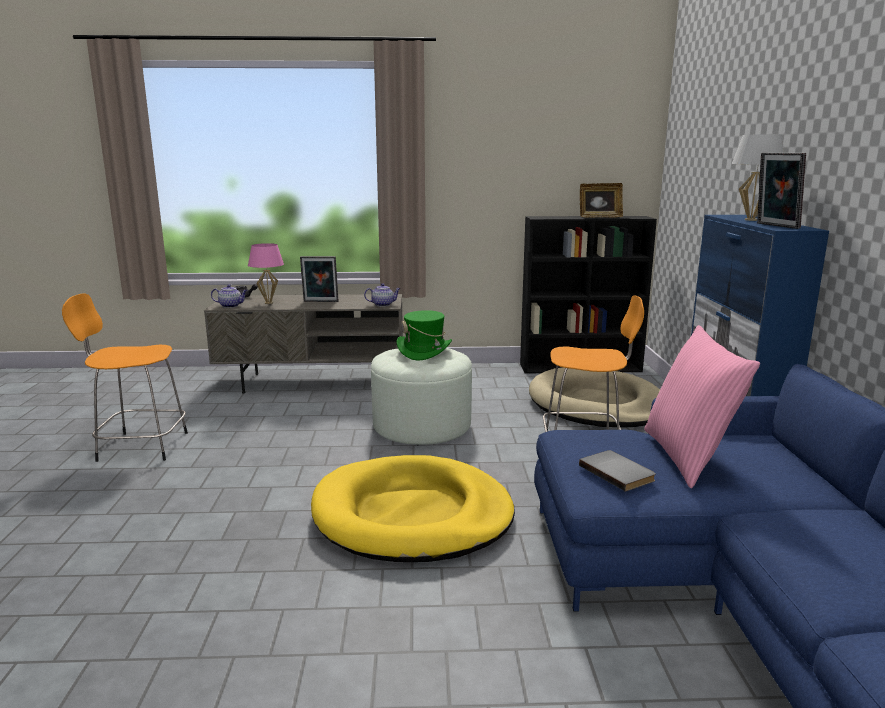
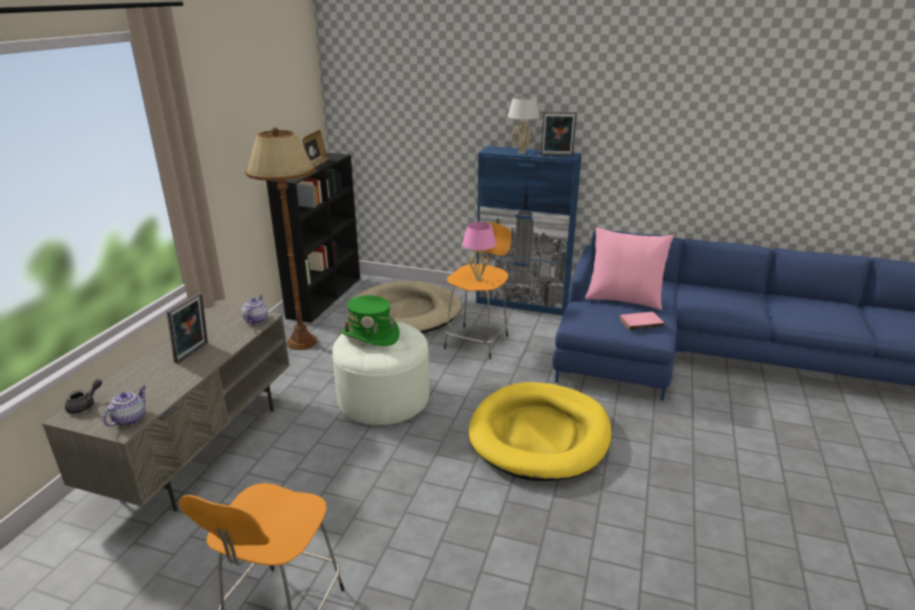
camera: 70 degrees left, 10 degrees up
(269, 303) = (152, 388): pink table lamp -> pink table lamp (478, 278)
(487, 377) = (302, 342): none -> brown floor lamp
(618, 472) = (640, 322): grey book -> pink book

